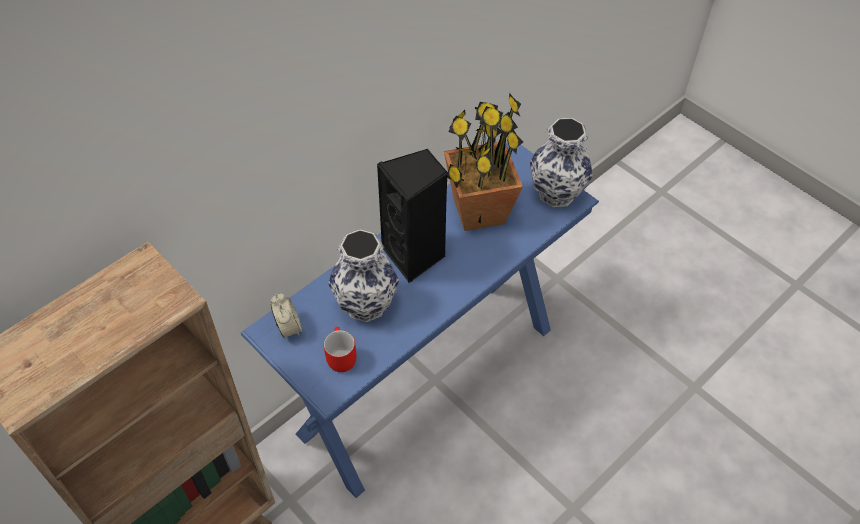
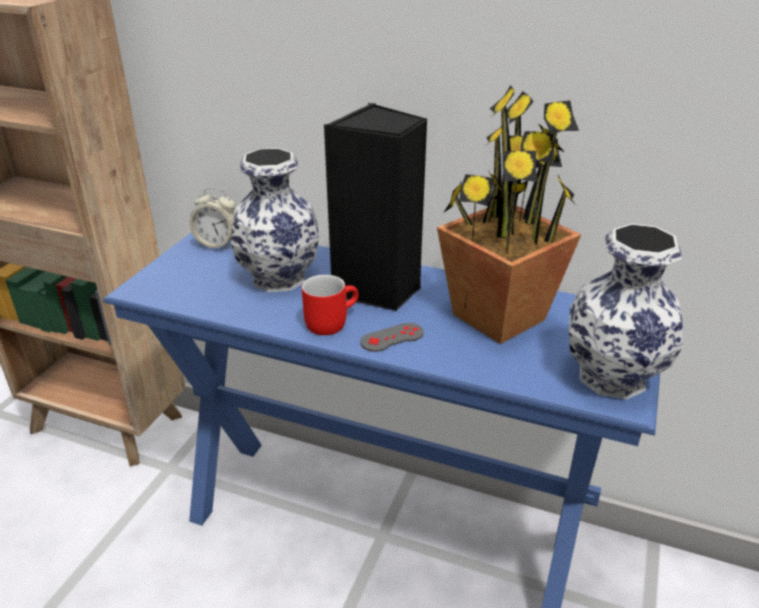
camera: 65 degrees right, 20 degrees down
(288, 328) = (218, 244): alarm clock -> alarm clock turned 60 degrees clockwise
(339, 357) = (193, 281): red mug -> red mug (329, 321)
(472, 269) = (392, 337): none -> grey game controller

